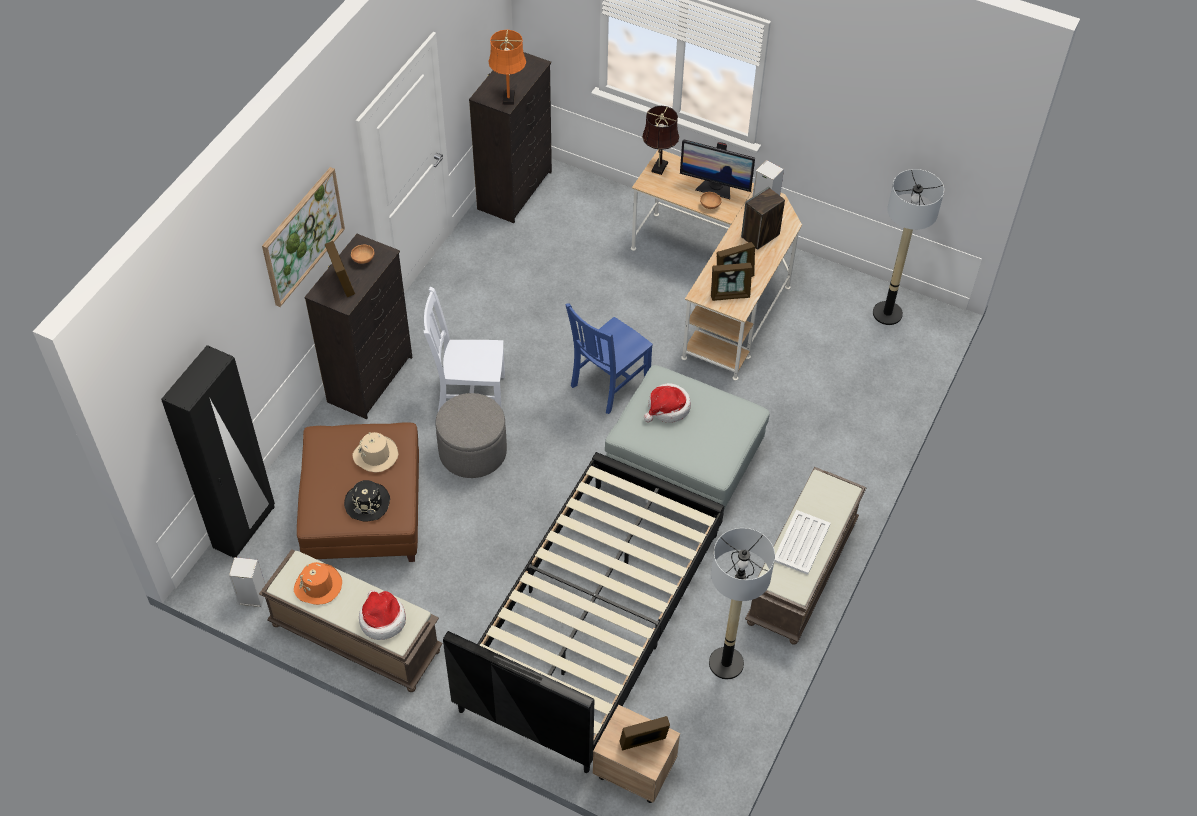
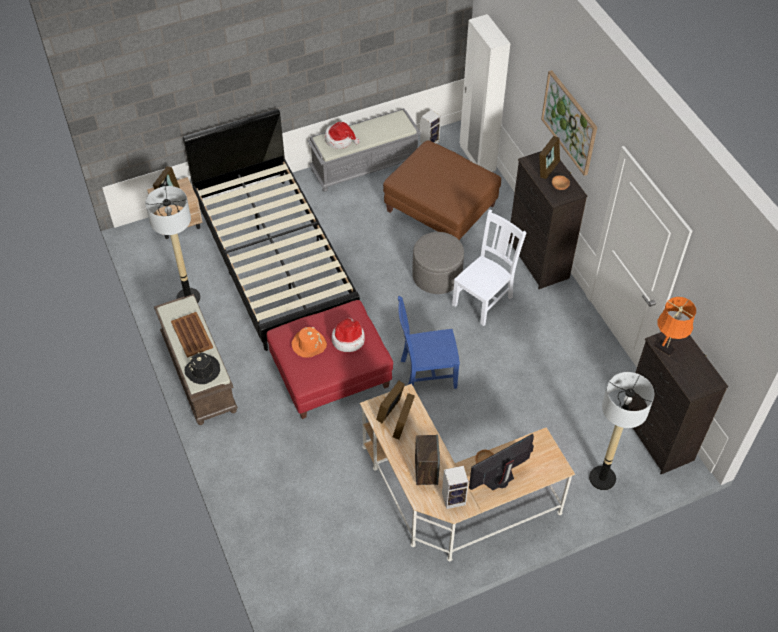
camera: 130 degrees right, 0 degrees up
(245, 528) = (477, 158): black wardrobe -> white wardrobe
(318, 586) = (385, 128): orange hat -> orange hat (309, 344)
(342, 282) = (548, 168): picture frame -> picture frame turned 75 degrees counterclockwise
(354, 638) = (365, 165): brown bench -> grey bench
(368, 502) = (418, 171): black hat -> black hat (202, 370)
(375, 455) = (448, 190): beige hat -> none
(608, 383) = (426, 373): blue chair -> blue chair turned 90 degrees counterclockwise
(658, 168) = (552, 458): brown table lamp -> none
(684, 460) = (330, 372): grey ottoman -> red ottoman
(801, 543) = (192, 334): white tray -> brown tray
(887, 313) = (329, 592): floor lamp -> floor lamp (602, 478)

